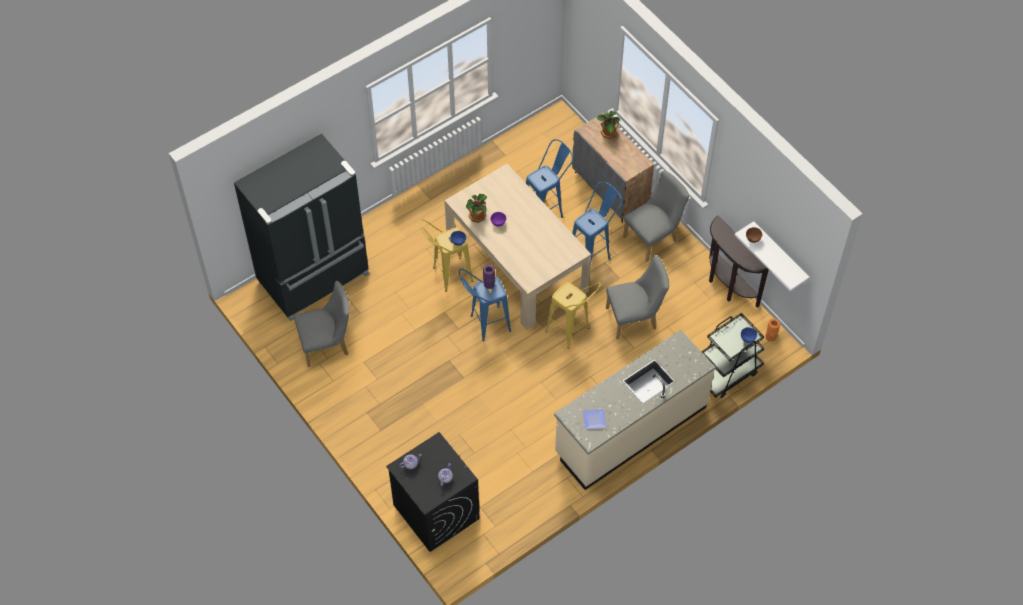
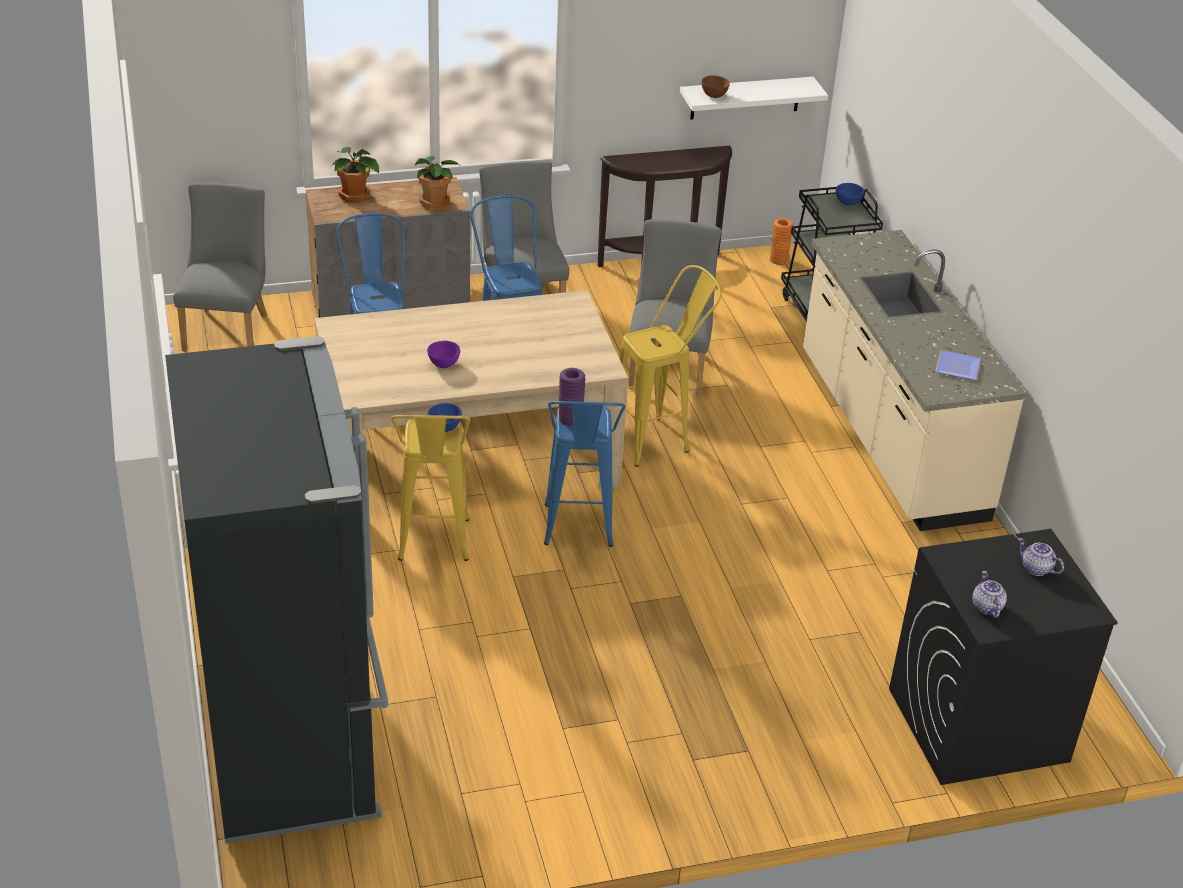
camera: 70 degrees left, 20 degrees down
(327, 345) = (485, 773): grey chair -> grey chair (229, 329)
(477, 216) = (409, 382): potted plant -> potted plant (435, 202)

